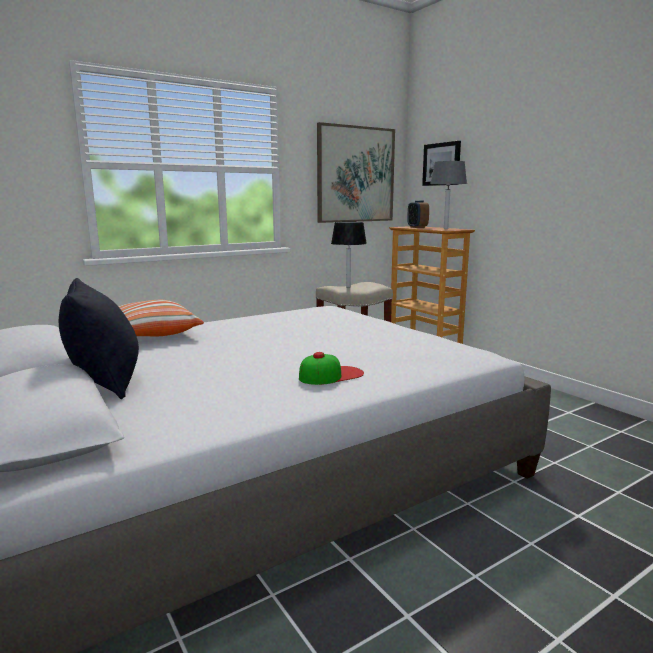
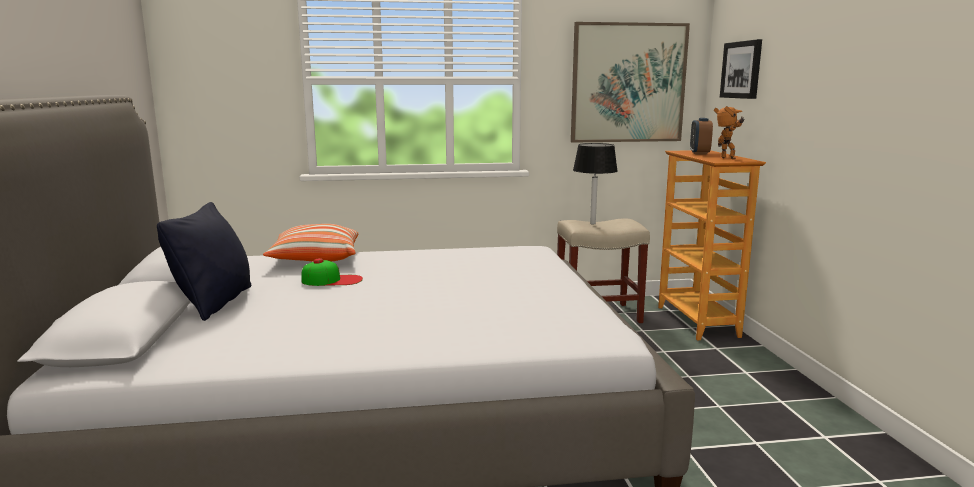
camera: 25 degrees right, 0 degrees up
(331, 375) = (404, 330): cap -> cap (332, 280)
(445, 229) = (726, 158): grey table lamp -> toy robot

